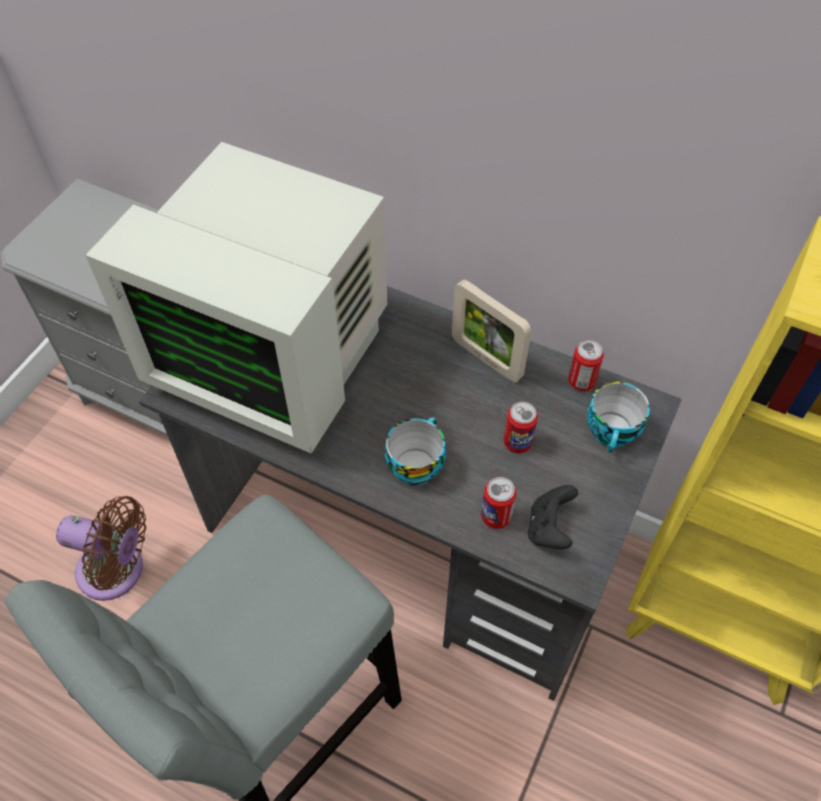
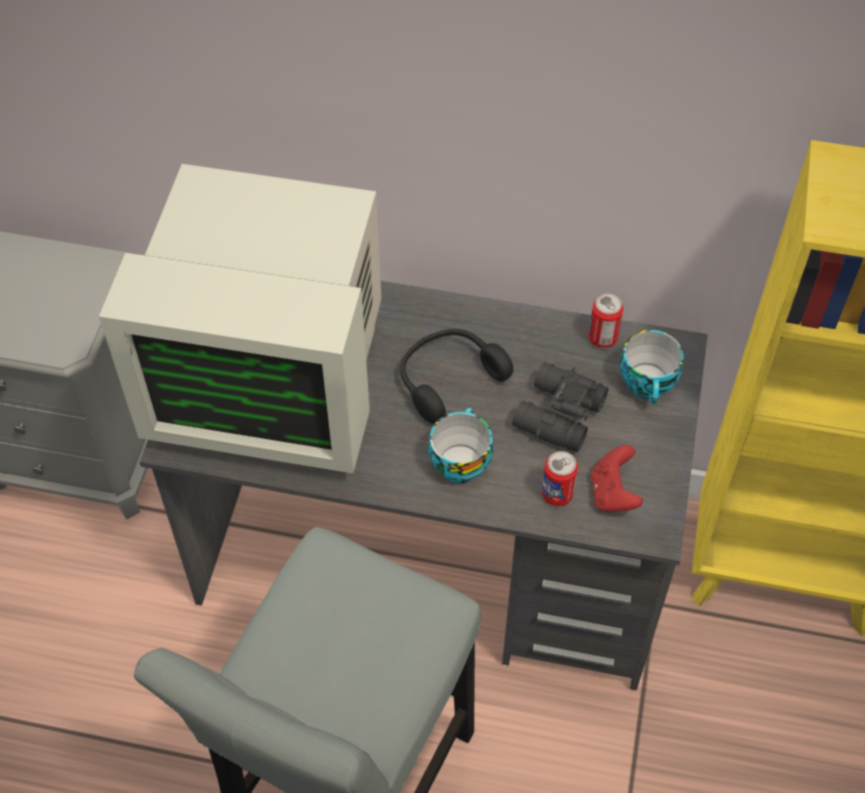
camera: 15 degrees left, 0 degrees up
(117, 571) = (103, 675): brown fan -> none
(429, 387) = (448, 378): none -> black headphones
(486, 359) = (498, 335): picture frame -> none
(517, 442) = (556, 415): can -> black binoculars
(549, 528) = (613, 493): black game controller -> red game controller

